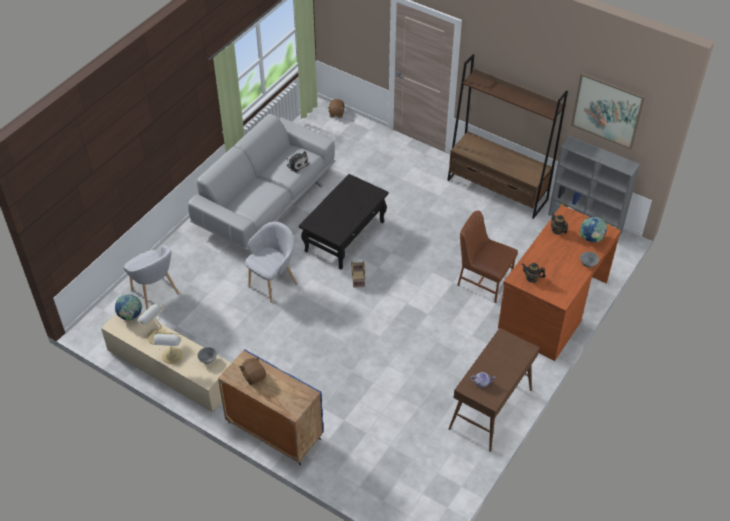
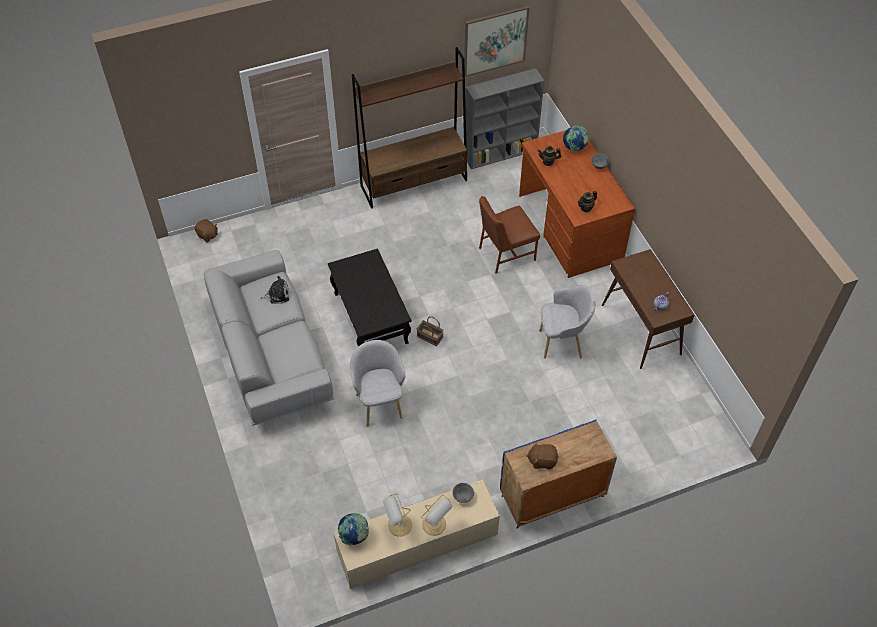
camera: 55 degrees left, 5 degrees up
(155, 294) = (308, 509): grey armchair -> grey armchair (562, 343)

